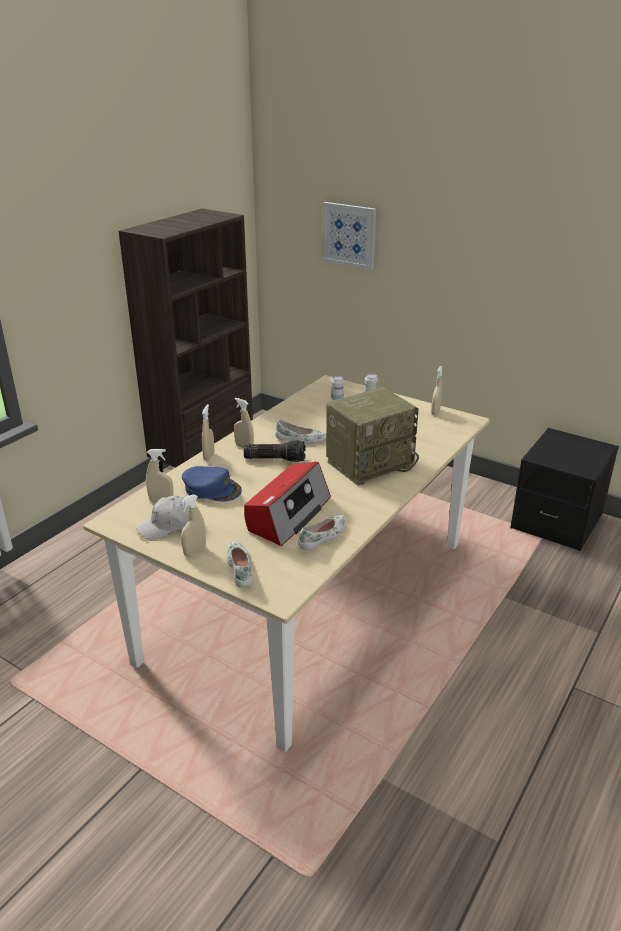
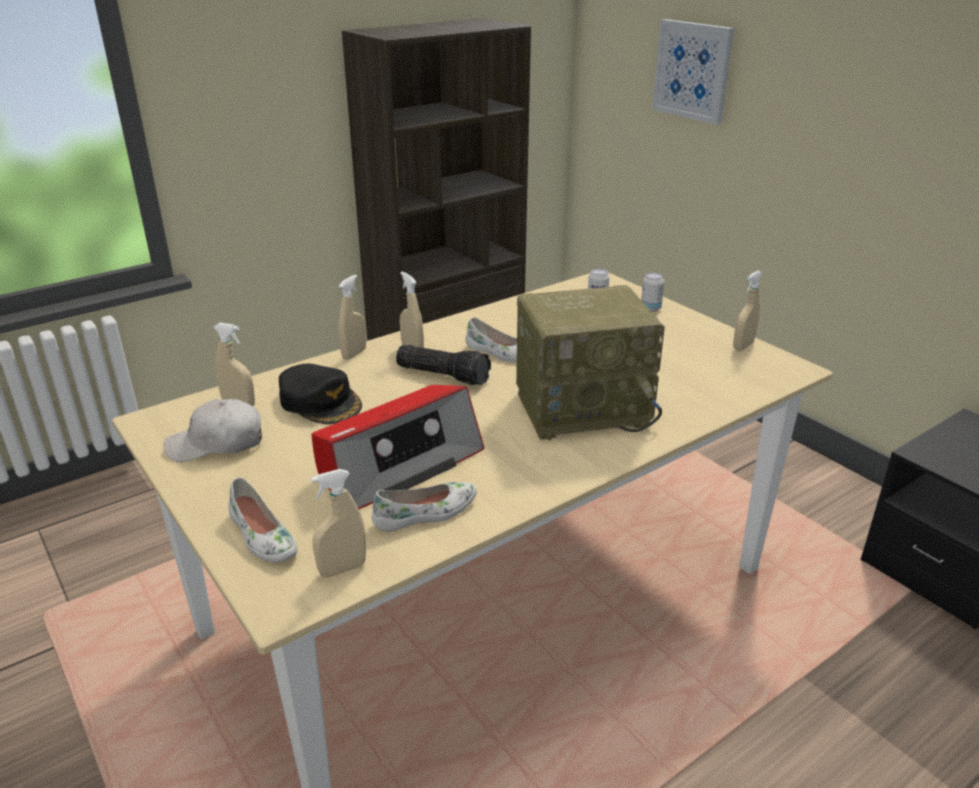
camera: 20 degrees right, 0 degrees up
(194, 551) = (219, 492): beige spray bottle -> beige spray bottle (342, 569)
(212, 489) = (320, 402): blue cap -> black cap
(241, 568) = (261, 536): white shoe -> white shoe turned 135 degrees clockwise

